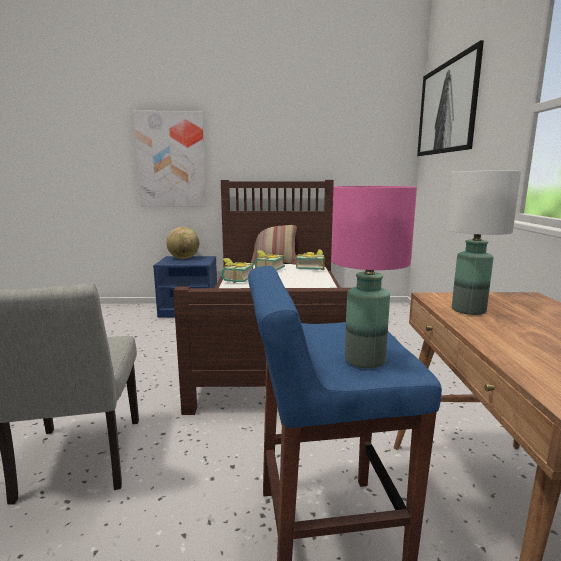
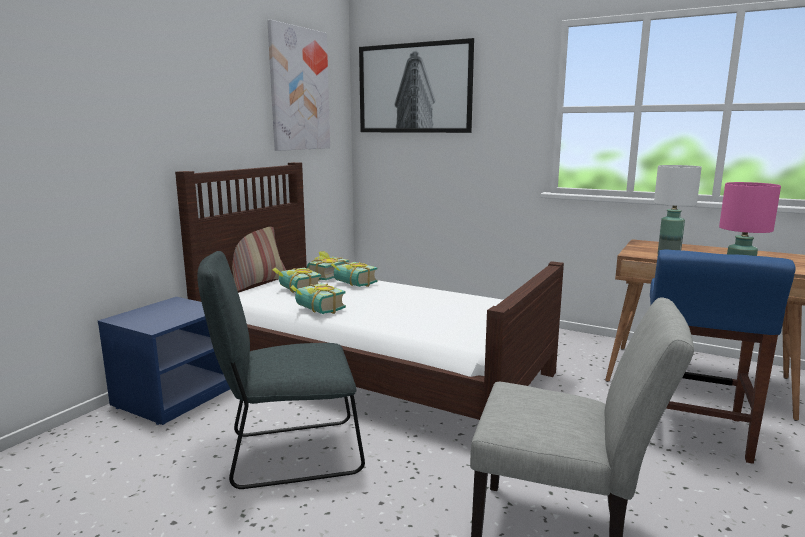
camera: 60 degrees left, 0 degrees up
(146, 351) = (288, 454): none -> grey chair
(171, 160) = (89, 141): picture -> picture (299, 89)
(184, 258) = (149, 313): globe -> none
(303, 275) = (352, 284): none -> book

